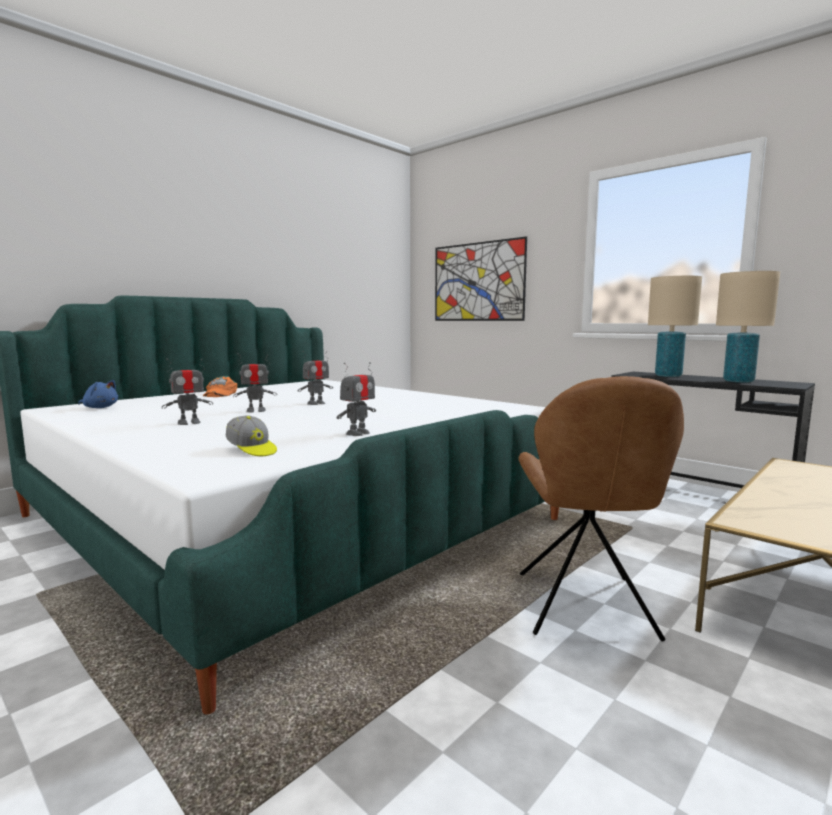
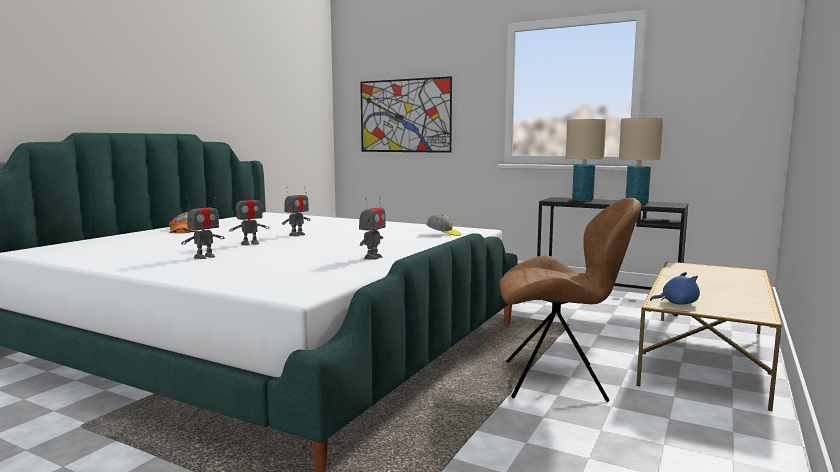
camera: 15 degrees left, 0 degrees up
(100, 407) = (81, 248): blue plush toy -> blue plush toy (677, 303)
(252, 450) = (303, 274): cap -> cap (444, 234)
(585, 608) = (558, 381): brown chair -> brown chair turned 75 degrees counterclockwise

